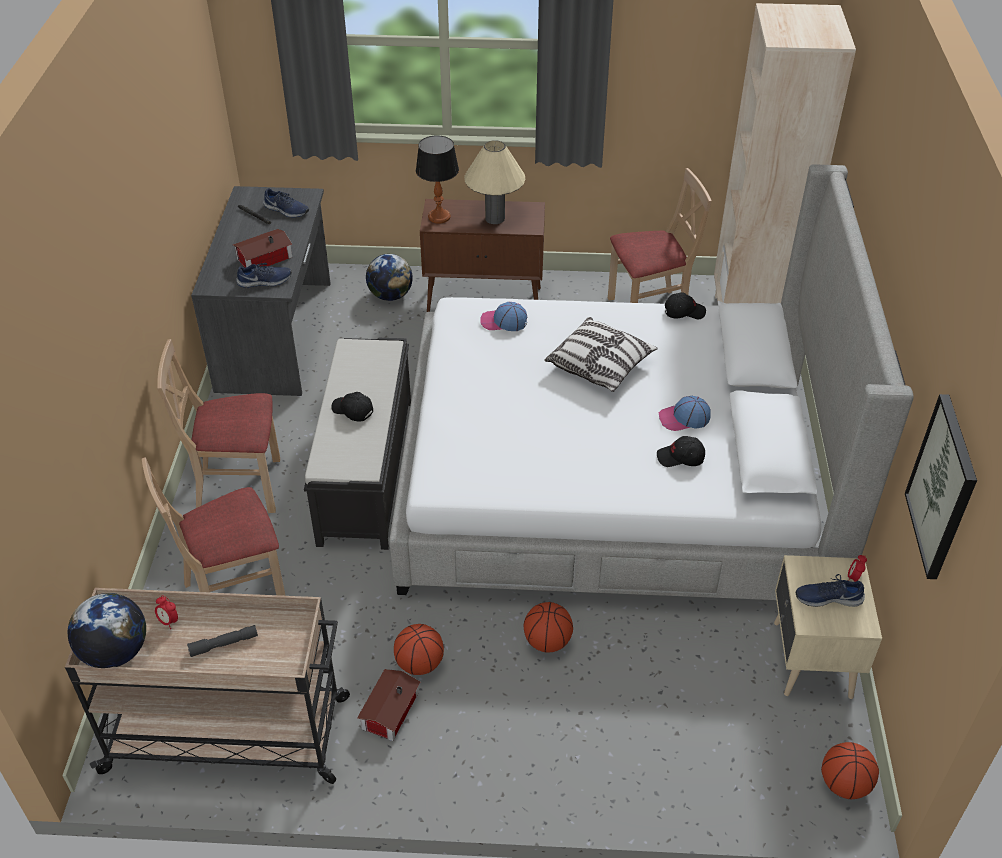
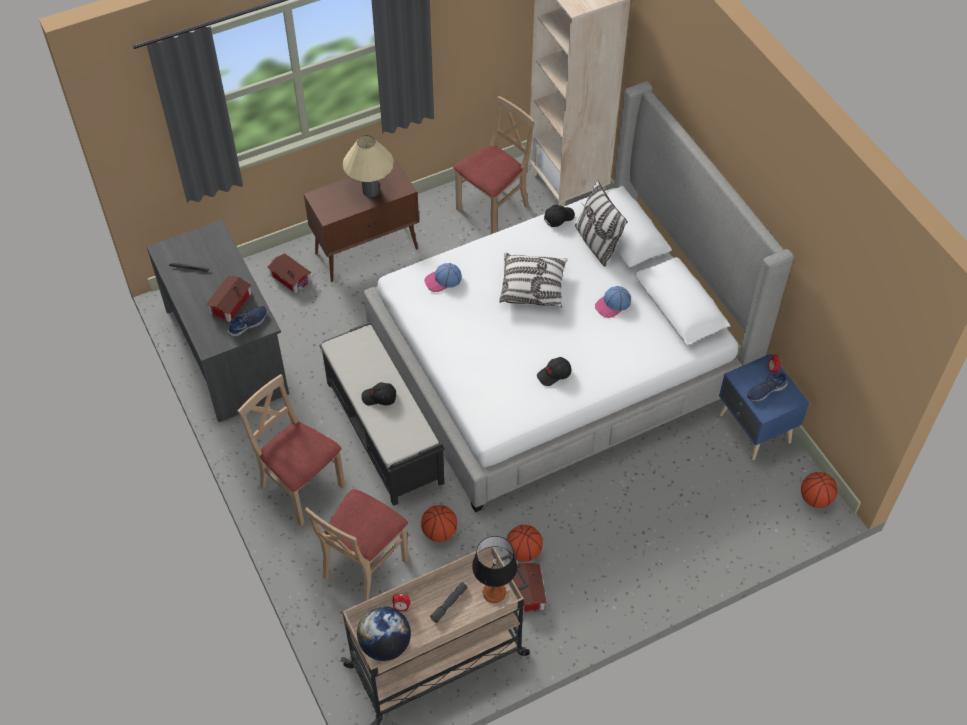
camera: 30 degrees left, 10 degrees up
(239, 486) = (301, 487): beige chair -> beige chair turned 75 degrees clockwise
(286, 210) = (210, 252): blue shoe -> none
(390, 295) = (290, 277): globe -> toy house
(439, 217) = (328, 207): table lamp -> table lamp (494, 592)
(547, 642) = (592, 496): basketball -> basketball (439, 532)
(680, 458) = (630, 336): black cap -> black cap (554, 374)
(710, 352) = (596, 243): none -> pillow
(810, 661) = (754, 430): beige nightstand -> blue nightstand
(943, 487) = (839, 310): picture -> none

